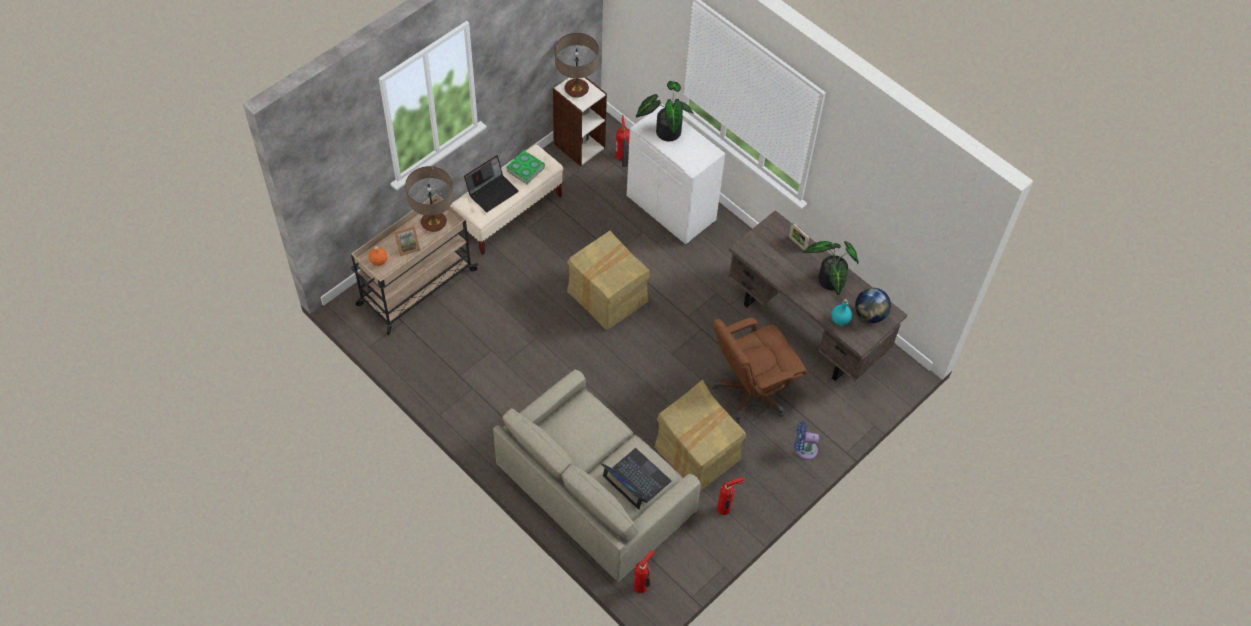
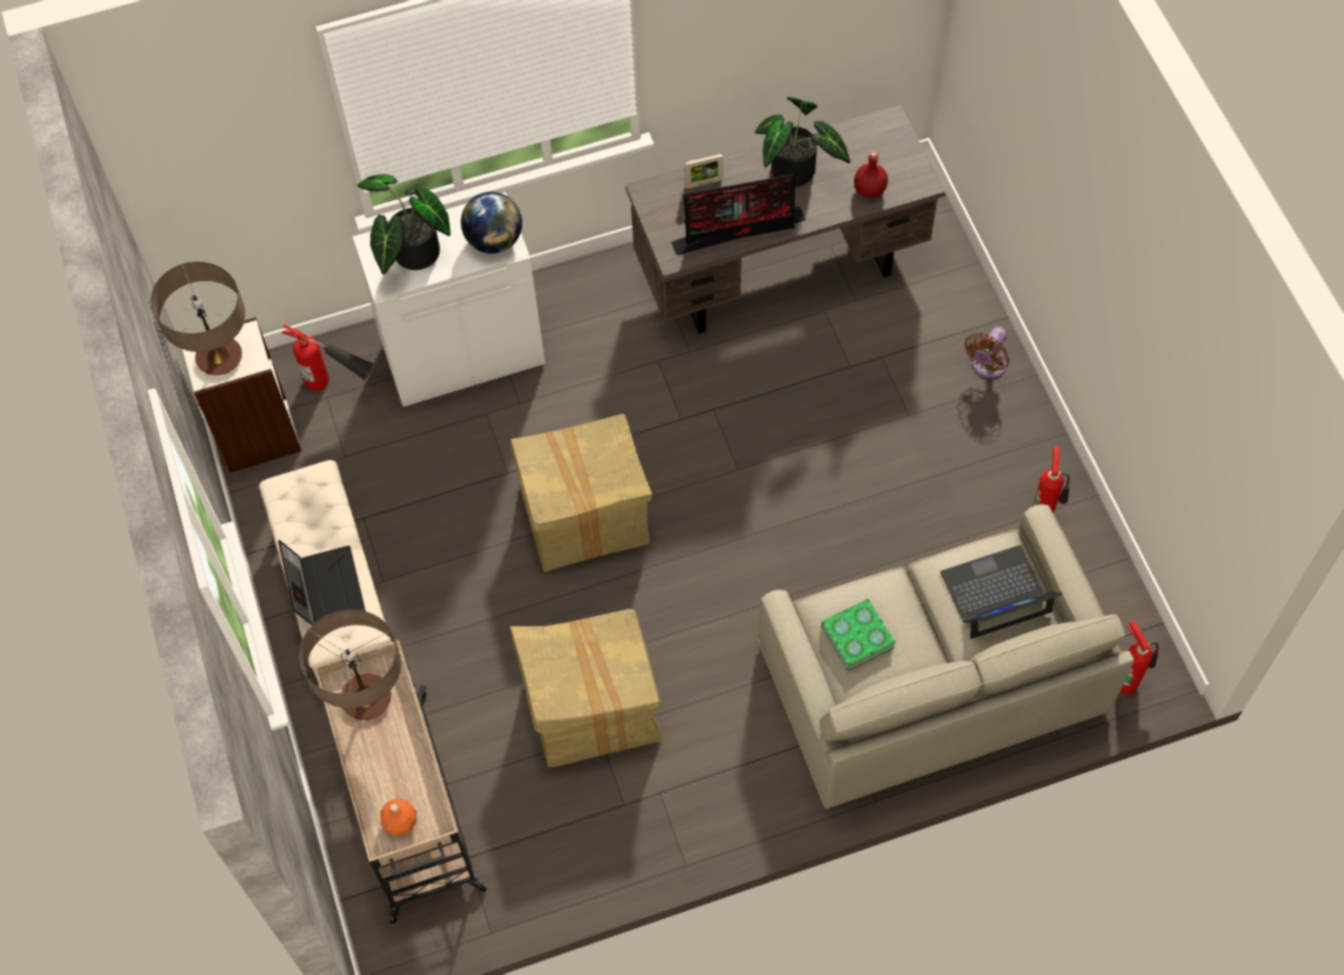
camera: 60 degrees left, 5 degrees up
(407, 247) = (395, 762): picture frame -> none
(525, 169) = (308, 518): book -> book (857, 637)
(697, 453) = (931, 509): cardboard box -> cardboard box (591, 707)
(751, 392) = (858, 391): brown office chair -> none
(777, 270) = (740, 230): none -> monitor
(803, 449) = (987, 366): blue fan -> brown fan
(840, 319) = (869, 189): turquoise bottle -> red bottle
(869, 315) = (879, 149): globe -> globe (494, 240)

